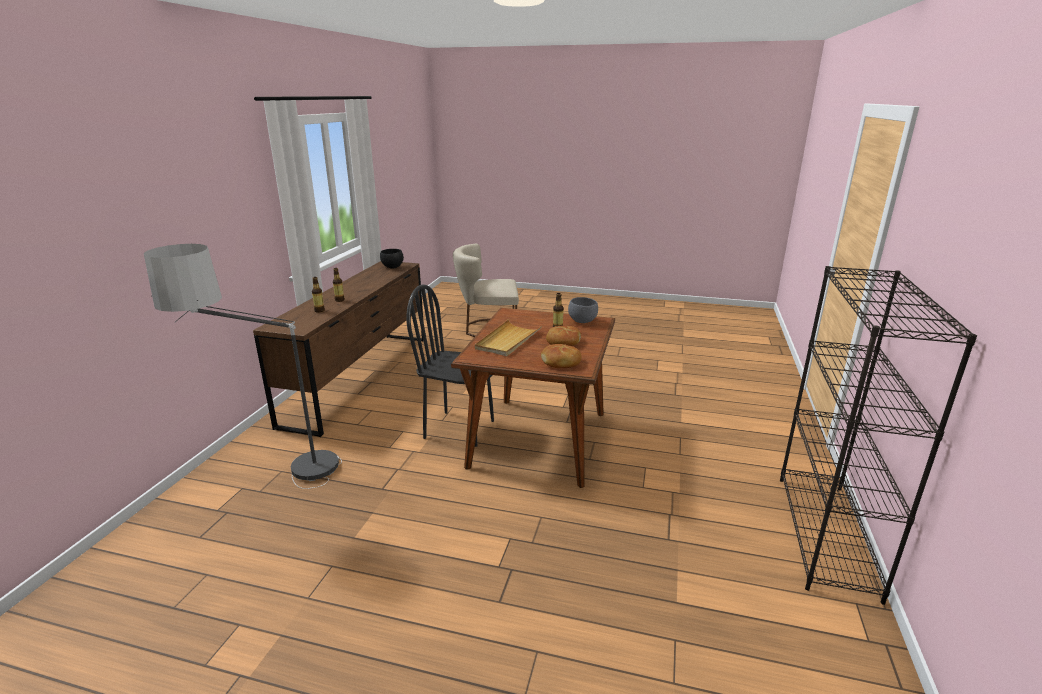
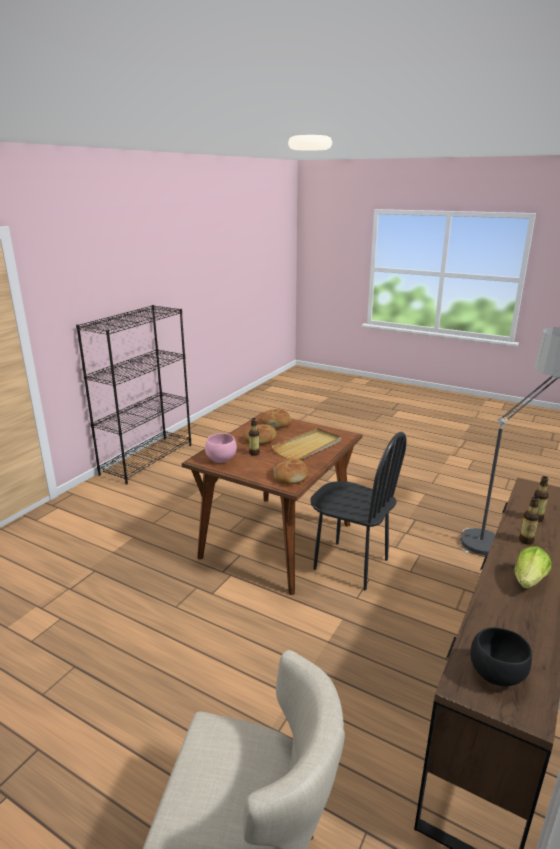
camera: 165 degrees left, 0 degrees up
(354, 287) = (529, 581): none -> lettuce
(511, 316) = (290, 476): none -> bread
(583, 321) = (220, 460): grey bowl -> pink bowl

